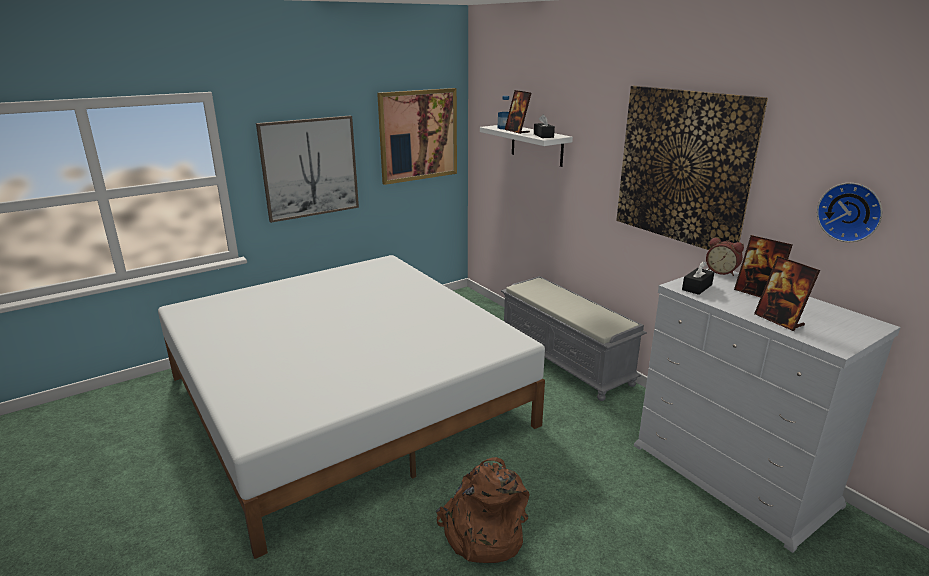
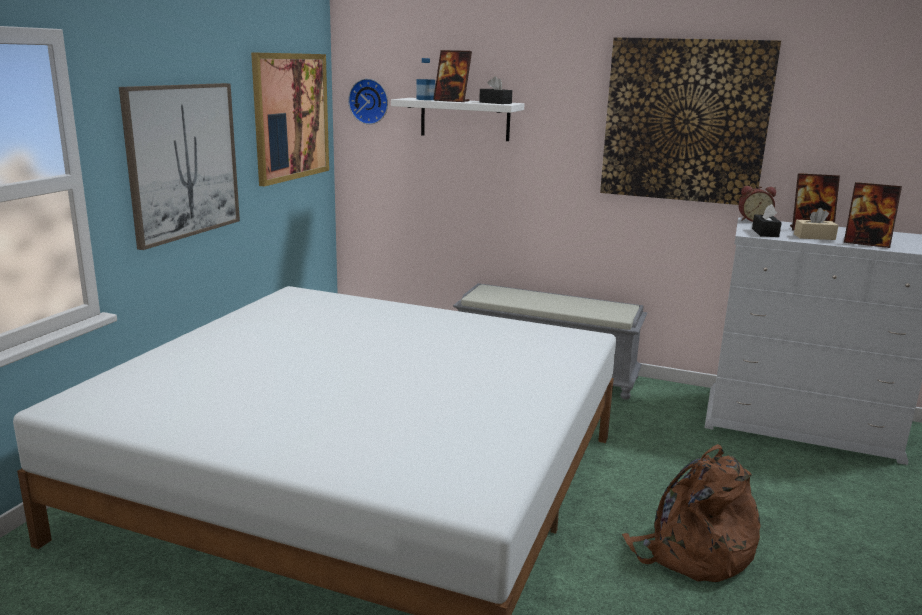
camera: 35 degrees left, 5 degrees down
(738, 301) = (814, 237): none -> beige tissue box
(850, 211) = (872, 140): wall clock -> wall clock (369, 101)

